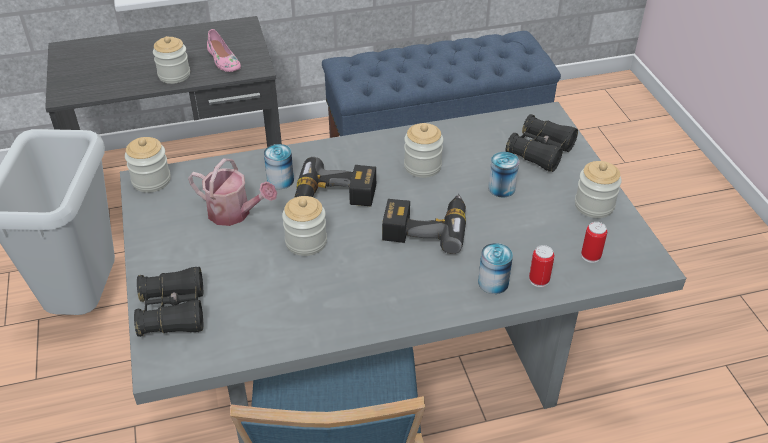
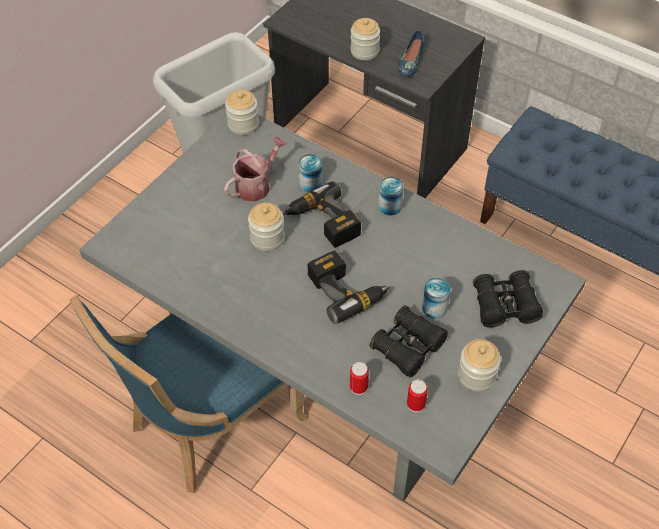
camera: 50 degrees right, 10 degrees up
(173, 312) = (149, 220): black binoculars -> black binoculars (408, 347)
(223, 60) = (410, 61): pink shoe -> blue shoe
(234, 213) = (256, 185): watering can -> watering can turned 120 degrees counterclockwise
(422, 166) = (408, 247): jar -> none
(493, 282) = (329, 362): can -> can (390, 206)

